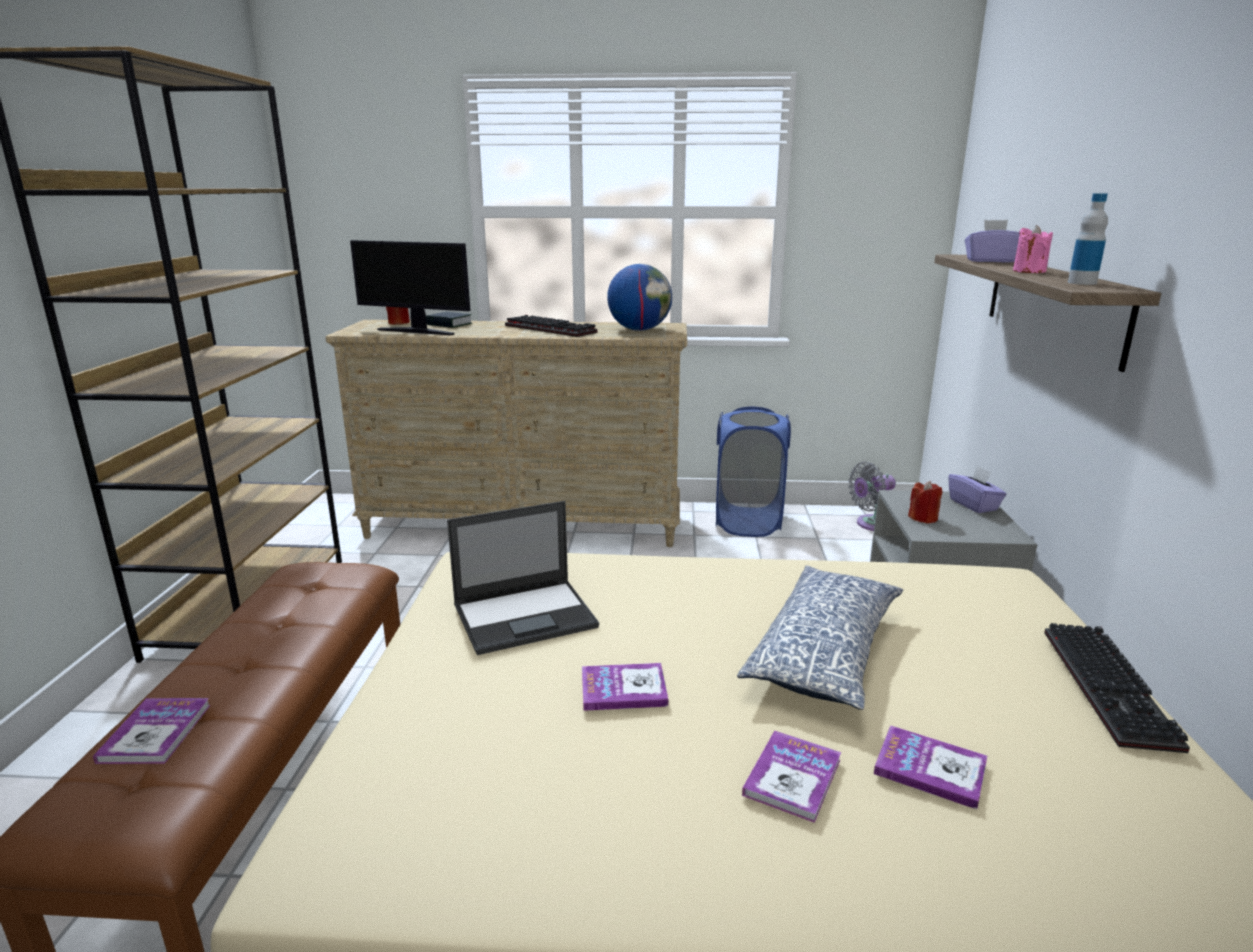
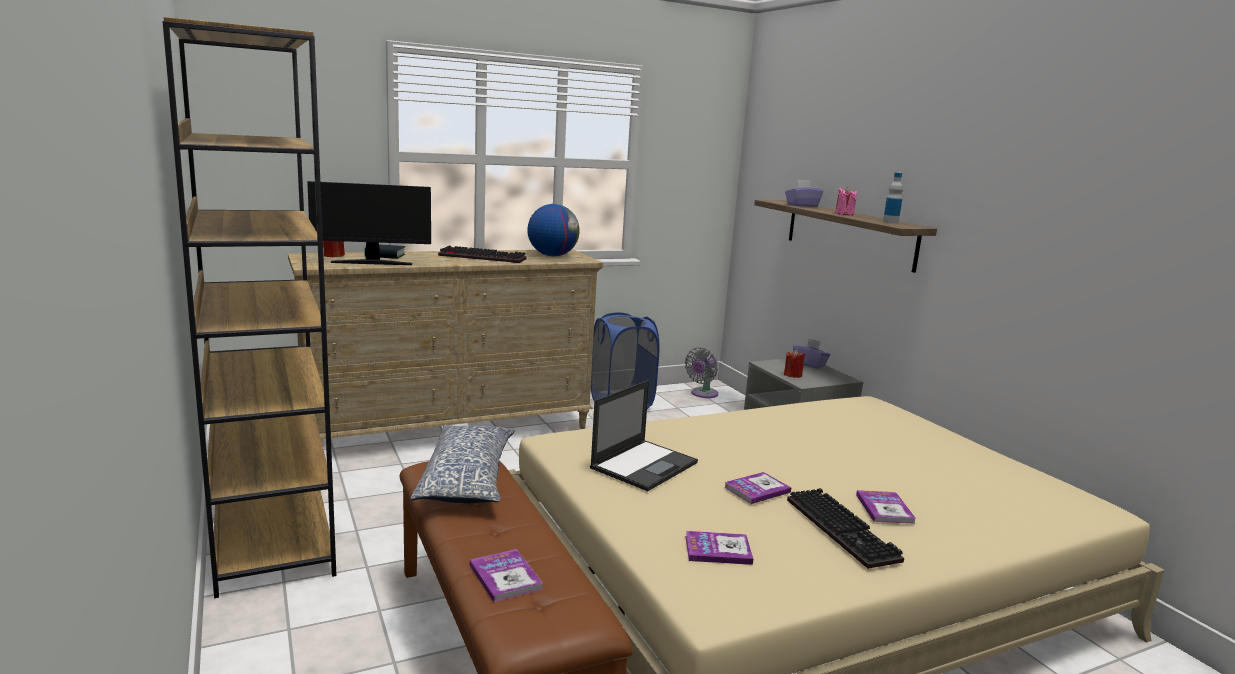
camera: 30 degrees left, 5 degrees down
(826, 651) = (831, 451): pillow -> pillow (468, 478)
(930, 768) = (936, 490): book -> book (718, 550)
(1113, 689) = (967, 443): keyboard -> keyboard (845, 530)

